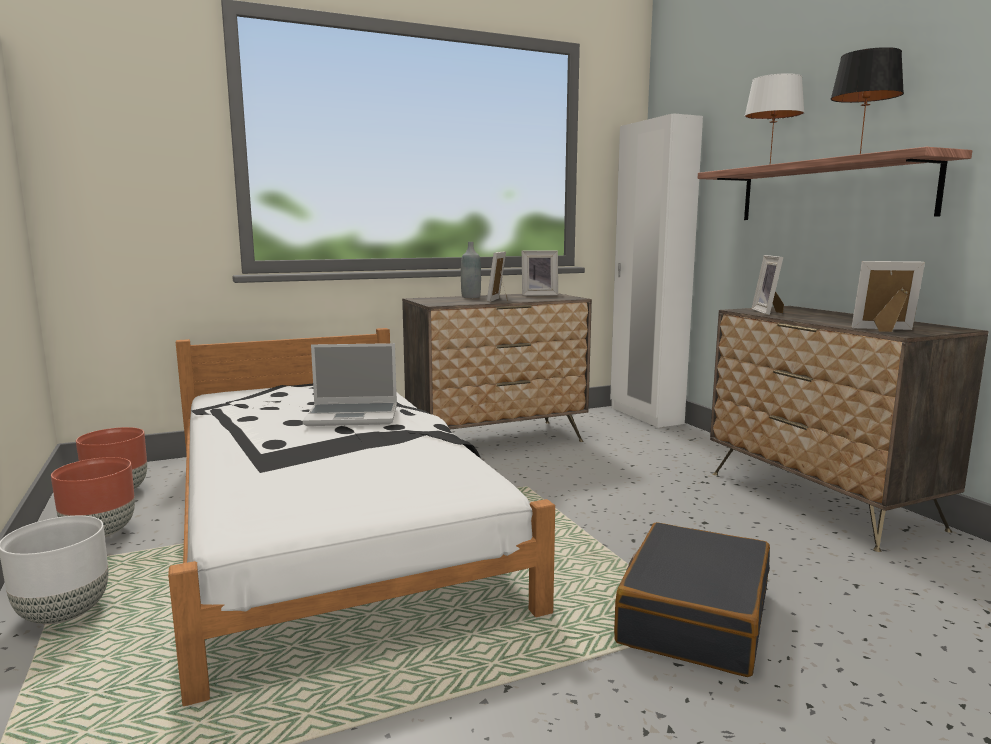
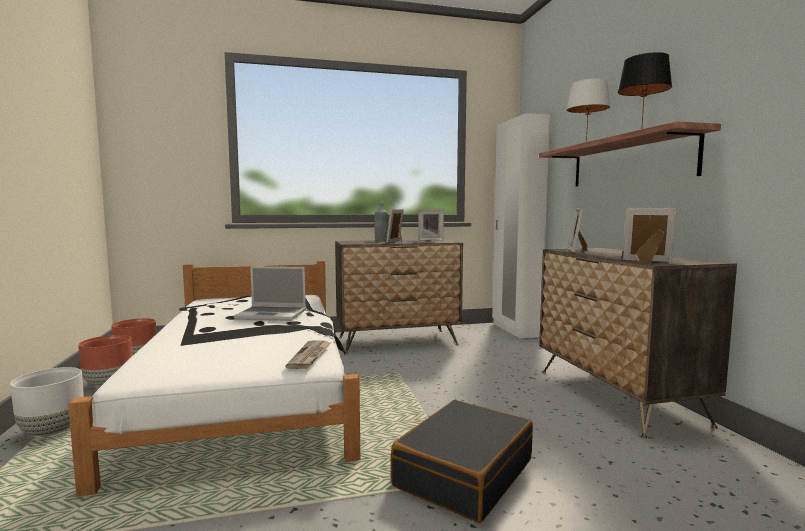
camera: 10 degrees right, 5 degrees down
(469, 477) = (310, 356): none -> newspaper

